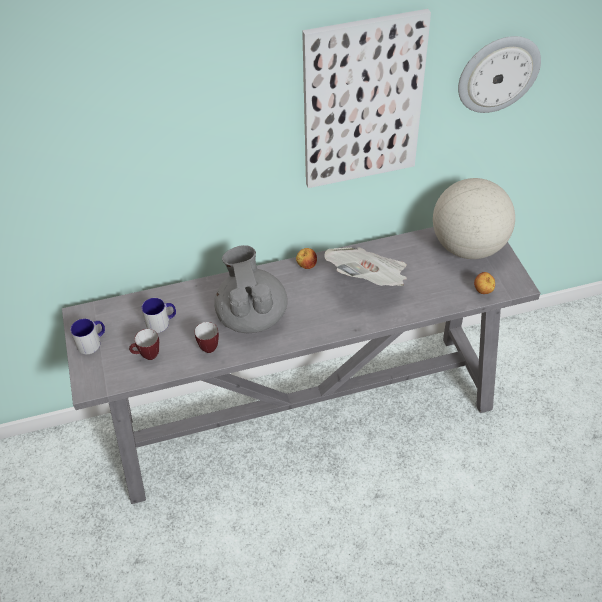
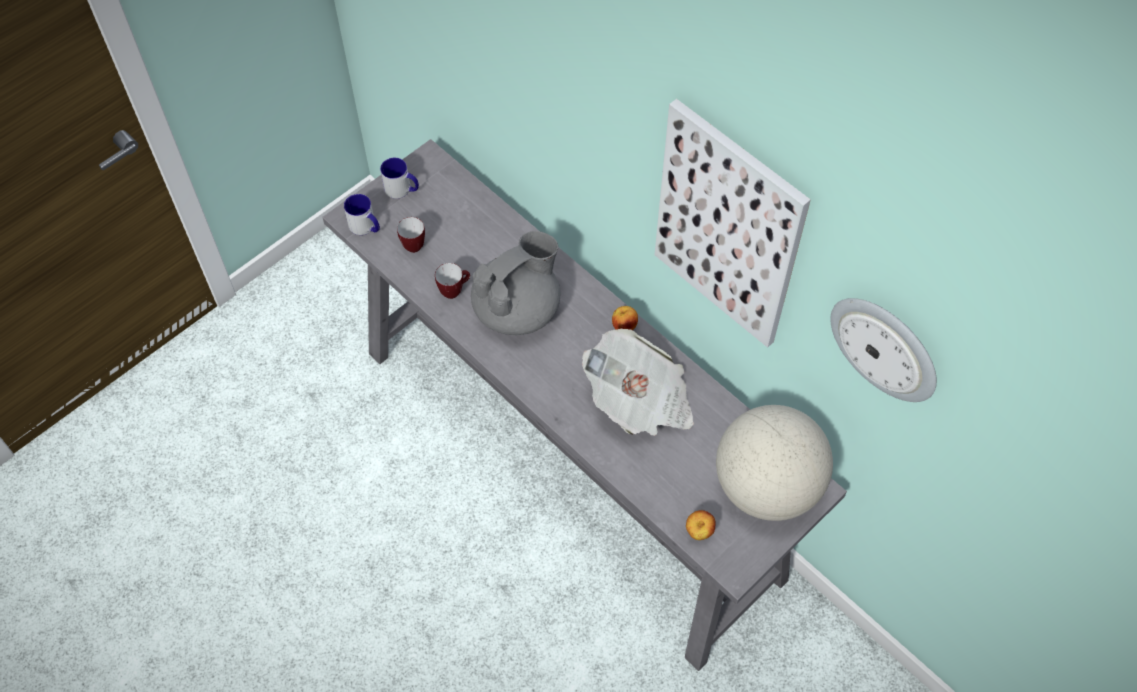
camera: 60 degrees right, 10 degrees up
(162, 322) = (461, 233): mug -> mug (366, 227)

